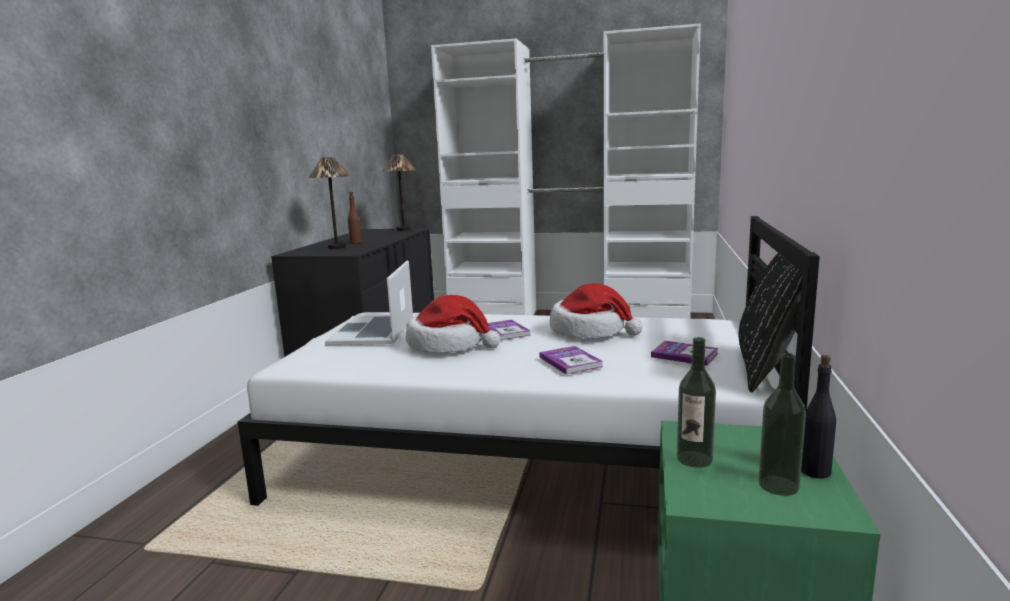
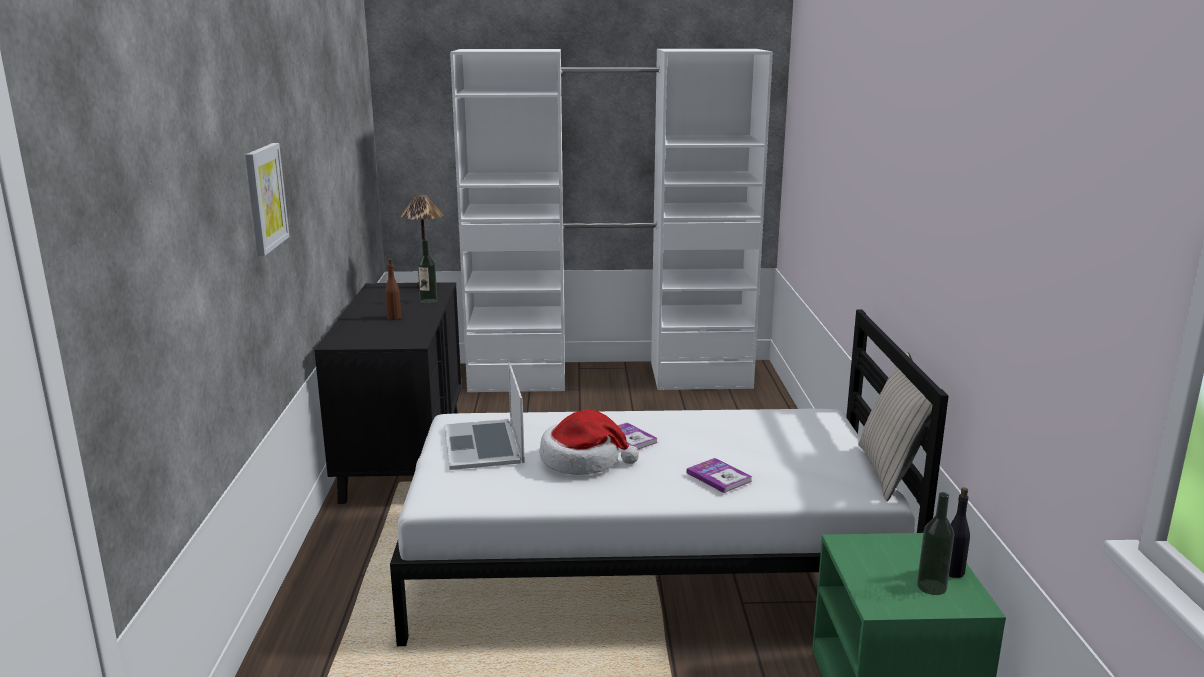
camera: 15 degrees left, 5 degrees up
(204, 110) = (265, 198): none -> picture
(337, 247) = (381, 329): table lamp -> none
(590, 331) = (712, 433): hat -> none
(684, 355) = (816, 461): book -> none
(694, 459) = (864, 570): bottle -> bottle (428, 301)
(769, 368) = (892, 472): black pillow -> beige pillow

